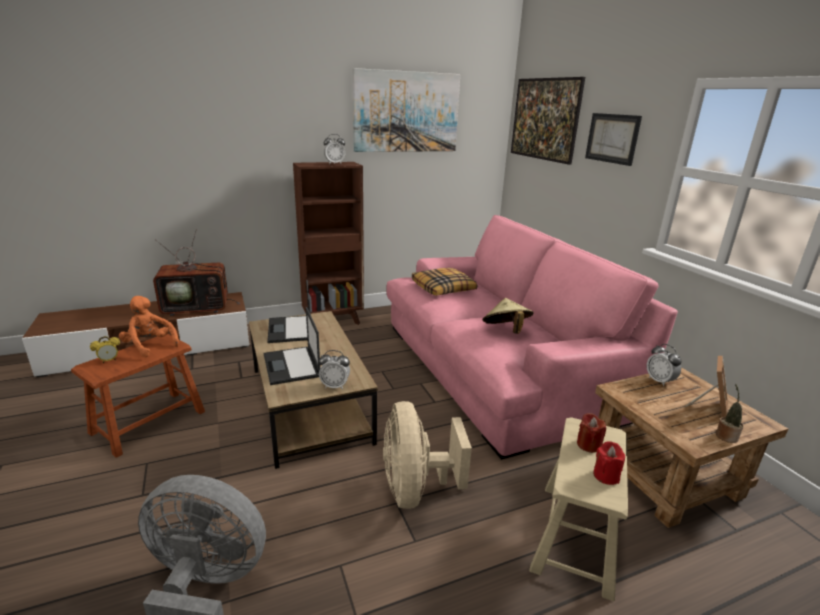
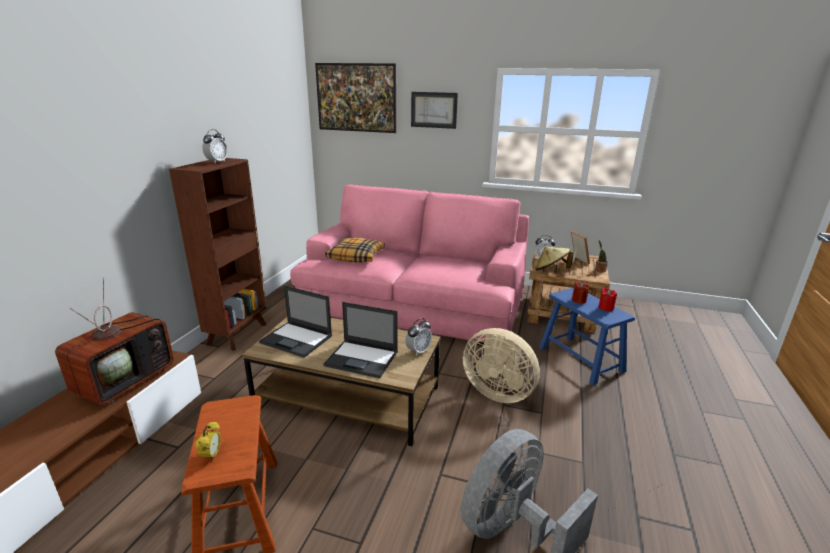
camera: 50 degrees left, 0 degrees up
(150, 346) = (218, 419): orange plush toy -> none
(406, 112) = (245, 99): picture -> none
(506, 331) = (449, 265): beige hat -> beige hat (551, 270)
(575, 537) = (580, 359): beige stool -> blue stool

